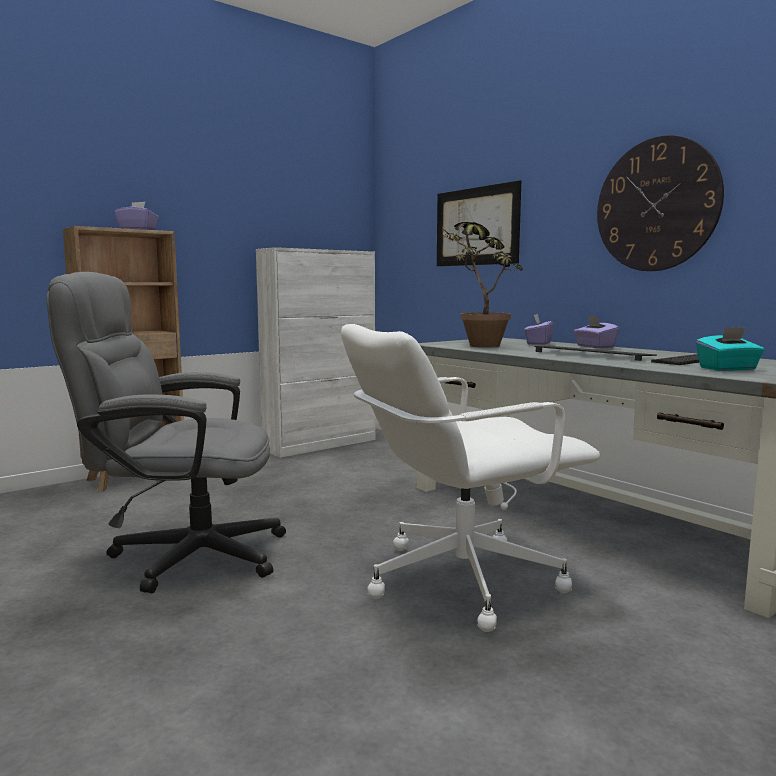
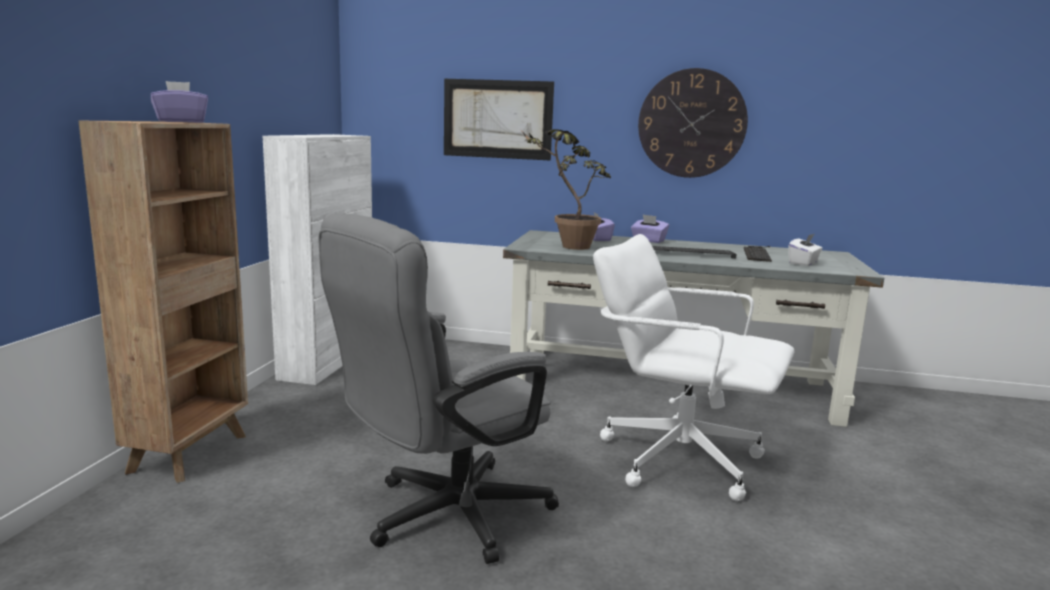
camera: 40 degrees left, 5 degrees up
(460, 579) = (679, 458): white office chair -> white office chair turned 90 degrees clockwise
(728, 369) = (803, 263): turquoise tissue box -> white tissue box

